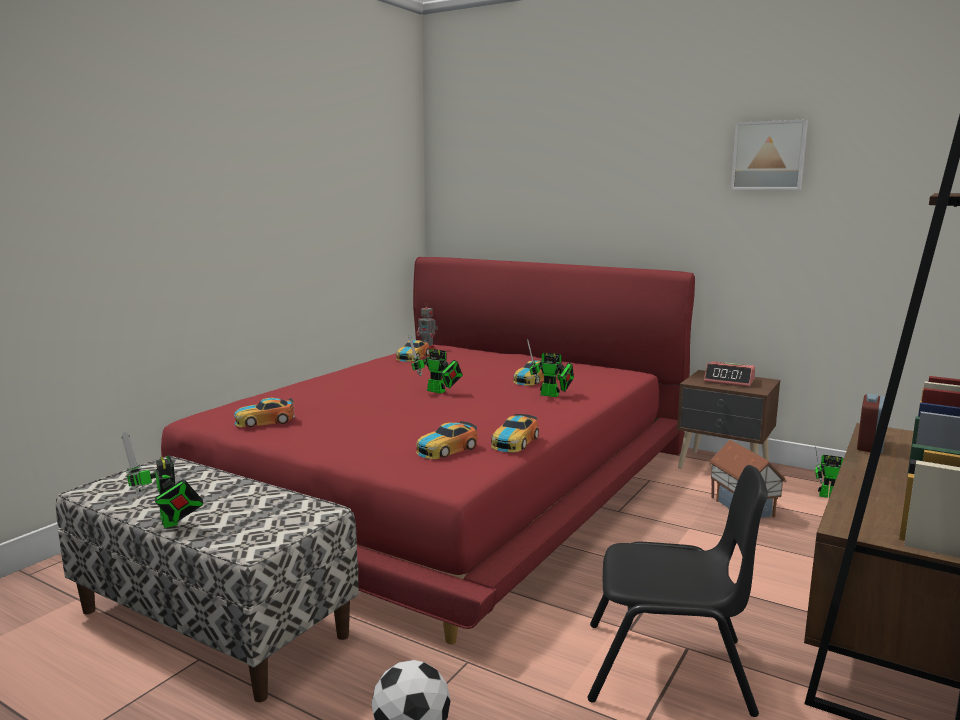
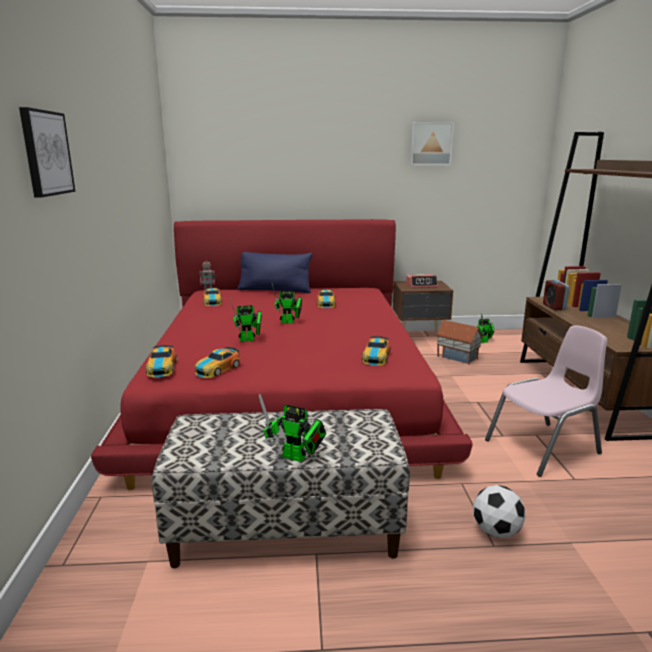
camera: 35 degrees left, 5 degrees up
(113, 166) = (46, 153): none -> picture
(507, 356) = (275, 290): none -> blue pillow
(514, 442) = (400, 343): toy car -> toy car (162, 367)
(552, 395) = (358, 311): toy robot -> toy robot (249, 339)
(668, 669) = (543, 447): black chair -> pink chair

